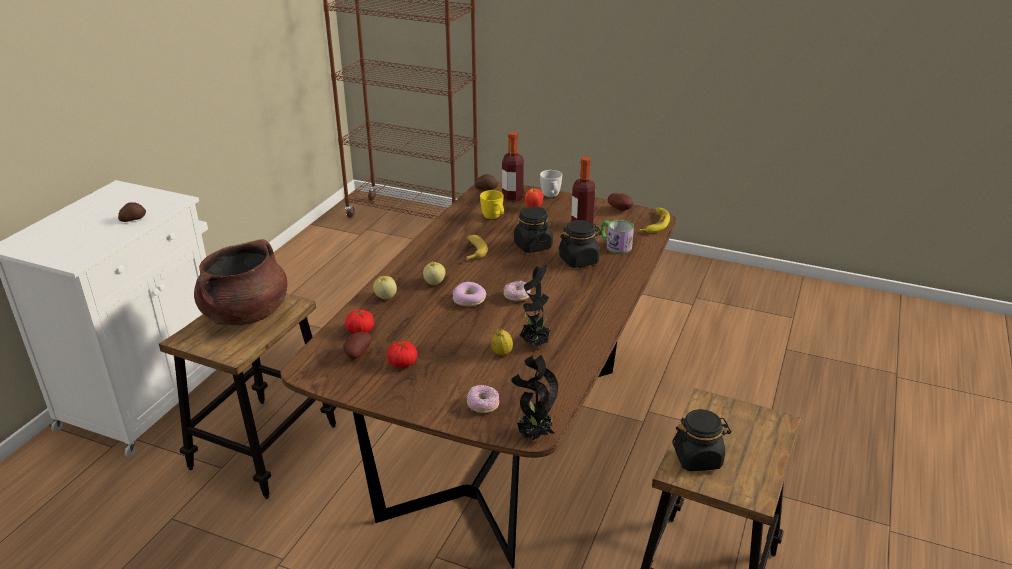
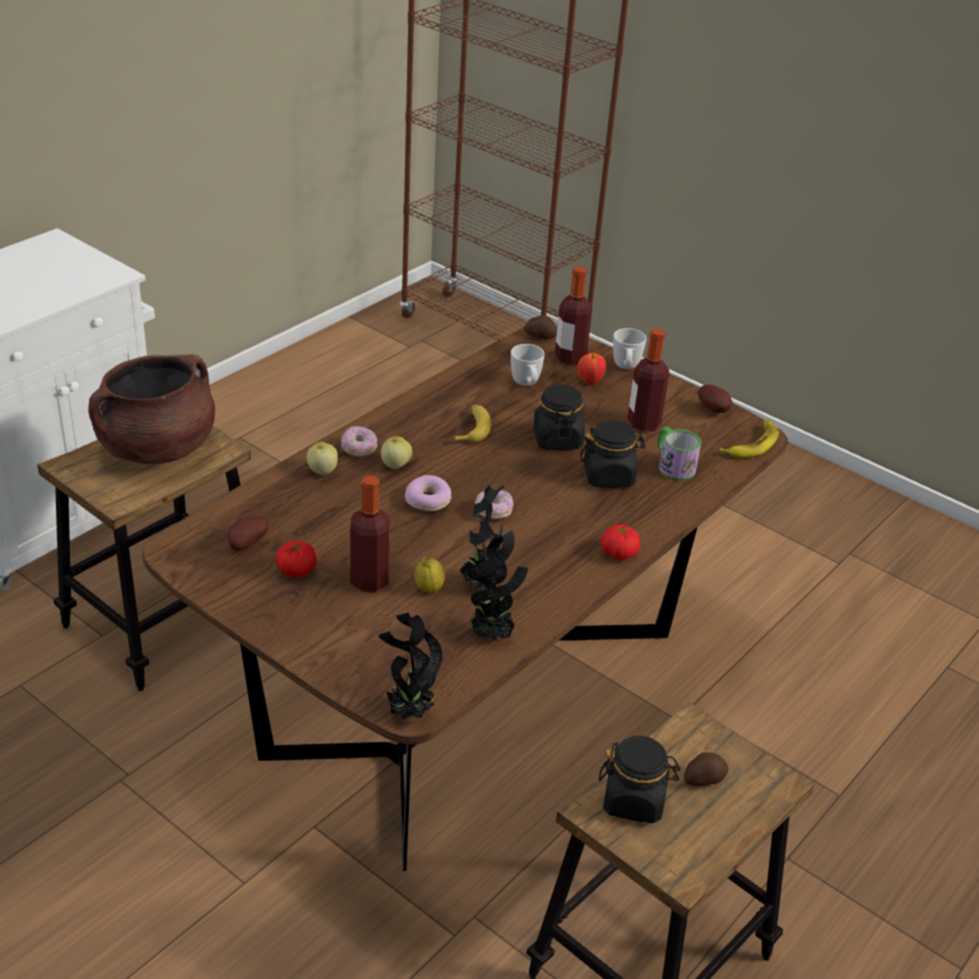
camera: 15 degrees right, 5 degrees up
(133, 219) = (52, 291): potato -> potato (703, 778)
(360, 330) = (267, 511): tomato -> tomato (619, 553)
(458, 358) = (369, 581): none -> bottle
(483, 405) = (366, 654): donut -> donut (358, 448)
(494, 218) = (526, 385): yellow mug -> white mug
(561, 372) = (492, 636): none -> potted plant

